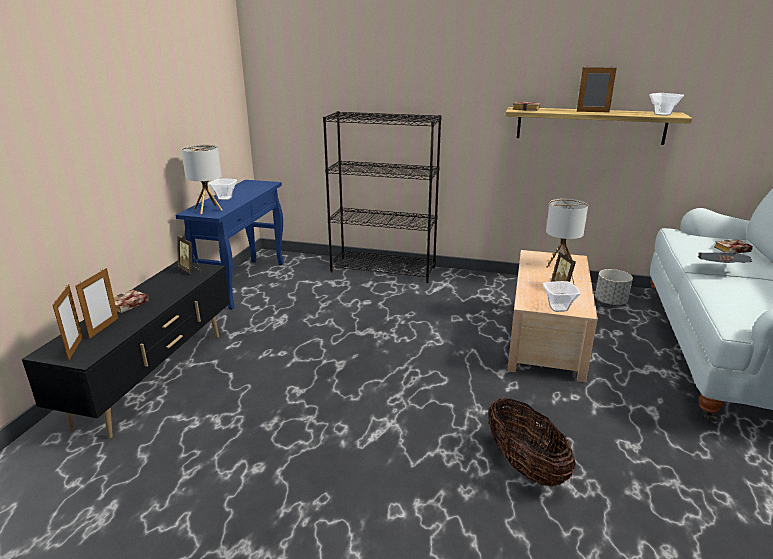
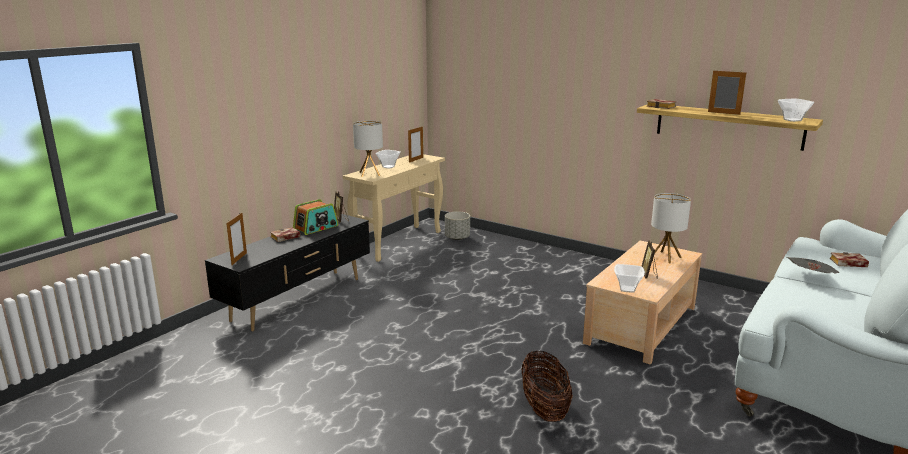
camera: 20 degrees right, 5 degrees down
(104, 328) = (262, 249): picture frame -> picture frame (416, 160)
(163, 285) = (316, 228): none -> radio
(244, 282) = (399, 242): blue console table -> beige console table
(383, 269) = (527, 248): black bookcase -> none
(610, 302) = (736, 307): grey planter -> grey planter (457, 238)

